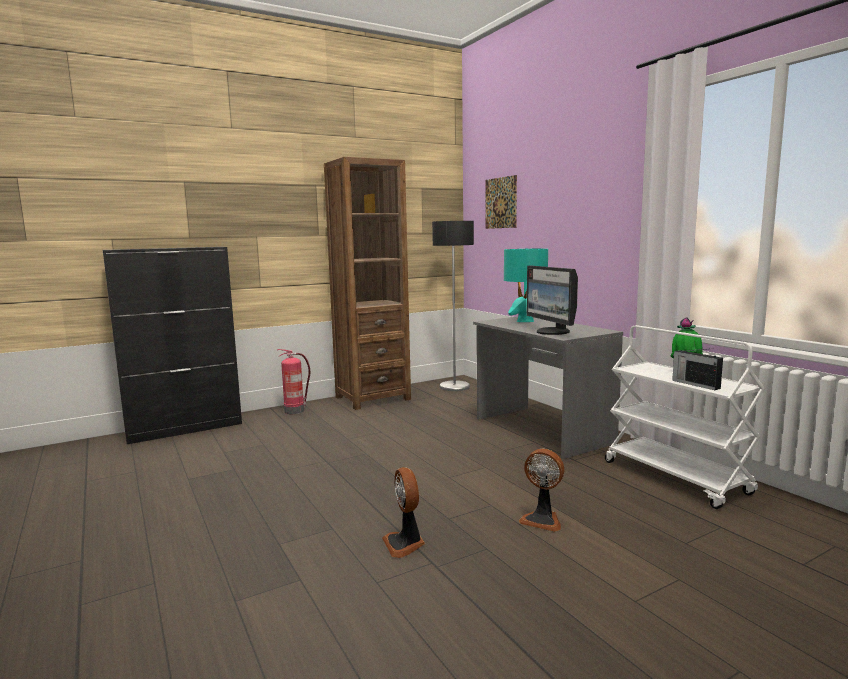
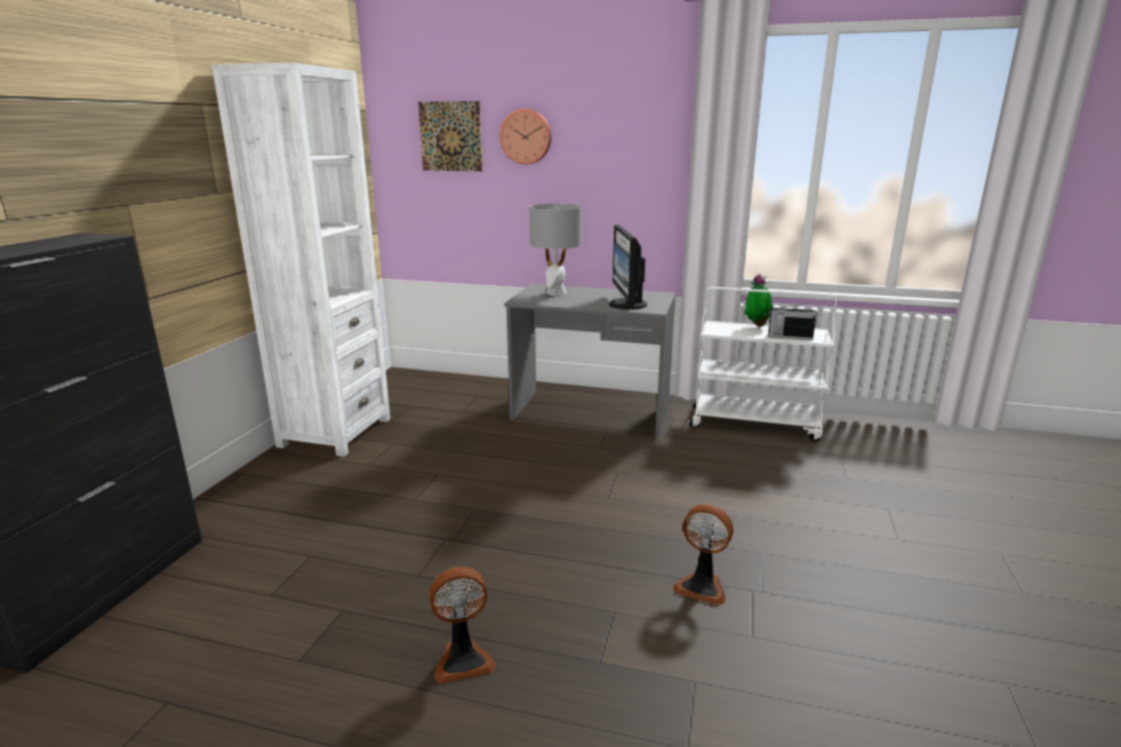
camera: 45 degrees left, 10 degrees up
(295, 410) = (253, 488): fire extinguisher -> none
(372, 398) = (335, 432): brown bookcase -> white bookcase
(454, 387) = (411, 386): floor lamp -> none
(525, 321) = (555, 293): turquoise table lamp -> grey table lamp
(541, 198) = (526, 136): none -> wall clock
(542, 520) = (747, 504): fan -> fan (463, 659)
(552, 332) = (626, 305): monitor -> monitor turned 60 degrees clockwise

